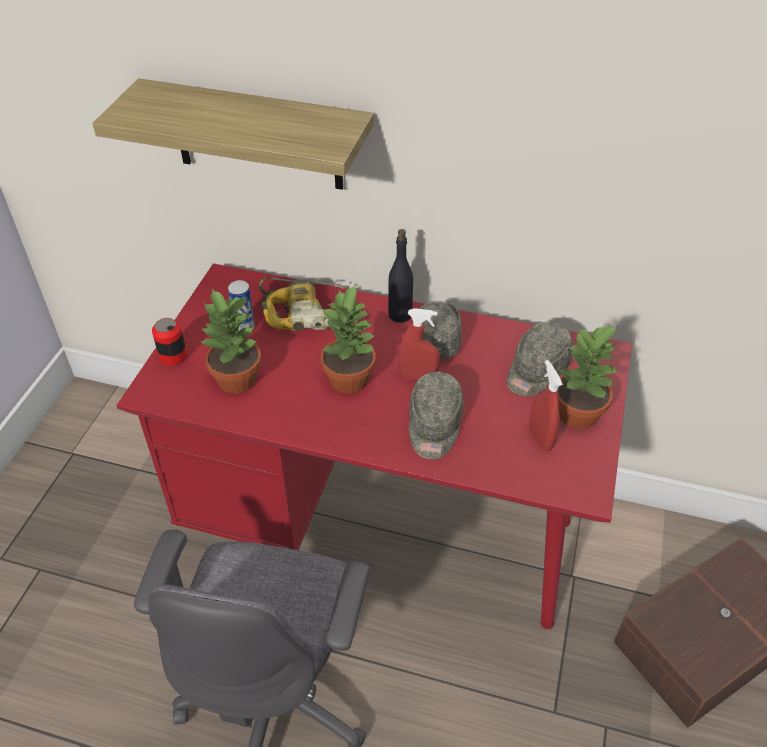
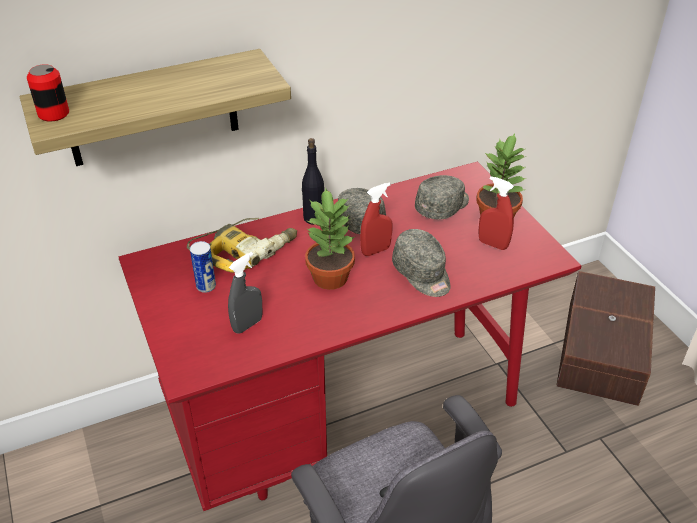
camera: 40 degrees left, 5 degrees down
(173, 356) = (172, 338): can -> can (53, 114)
(237, 380) = (247, 325): potted plant -> grey spray bottle
(536, 370) = (443, 206): grey cap -> grey cap turned 135 degrees counterclockwise

